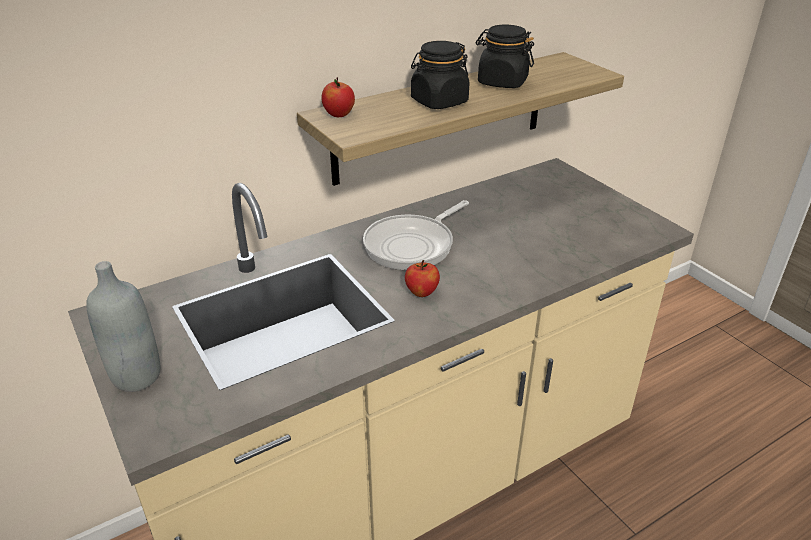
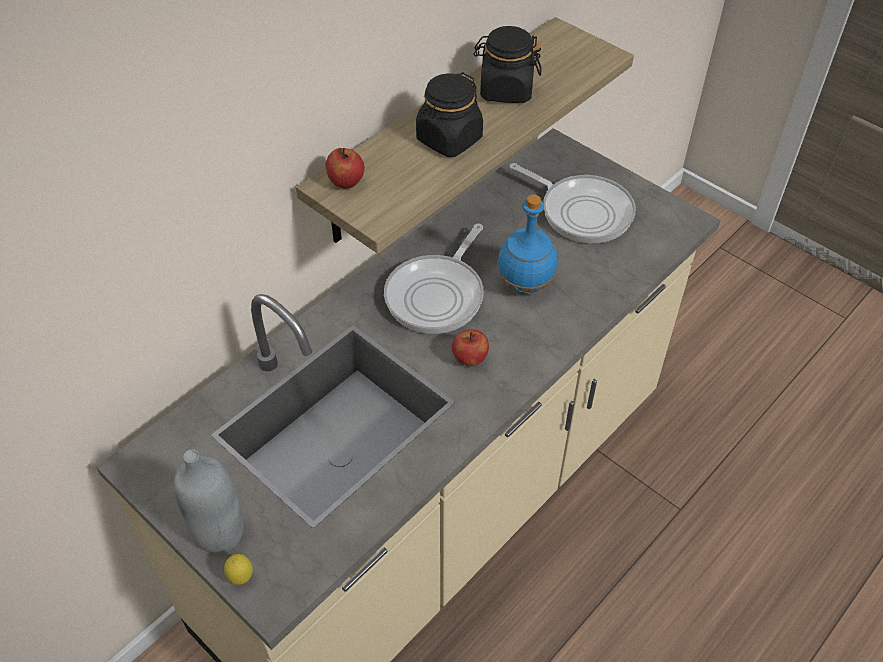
camera: 15 degrees left, 15 degrees up
(134, 415) = (241, 578): none -> lemon
(492, 251) = (524, 286): none -> blue bottle
(563, 210) = (581, 211): none -> frying pan

